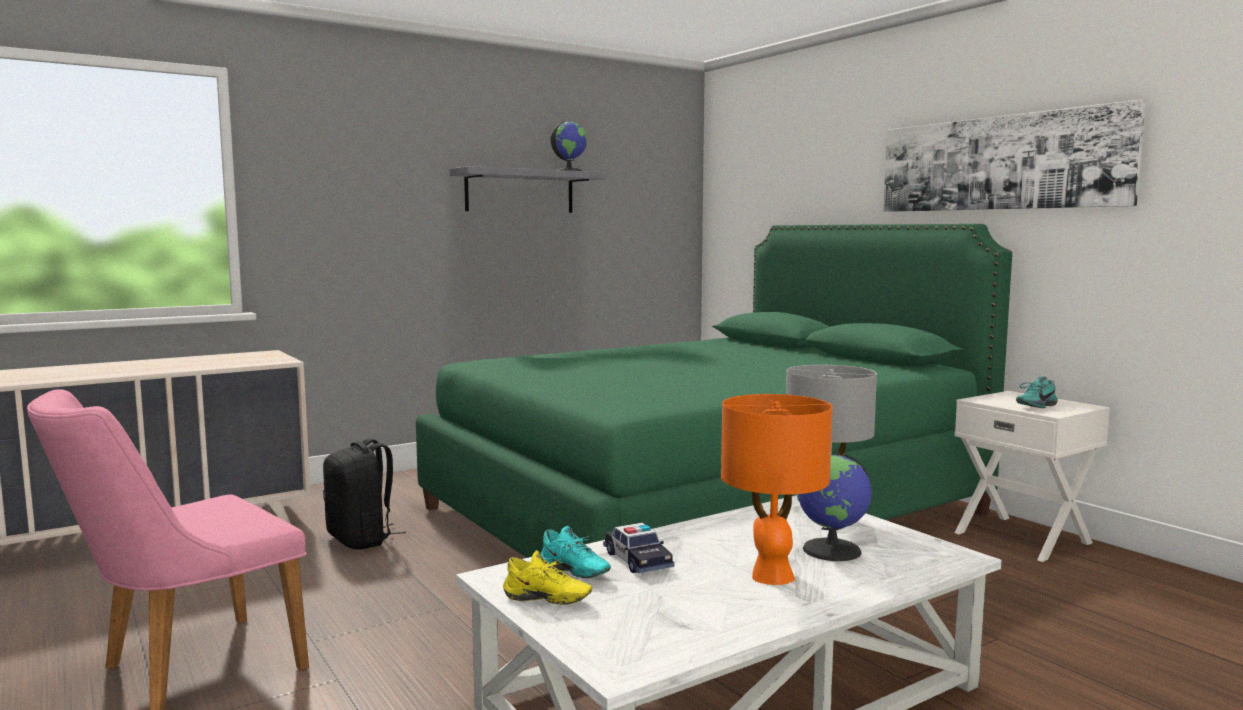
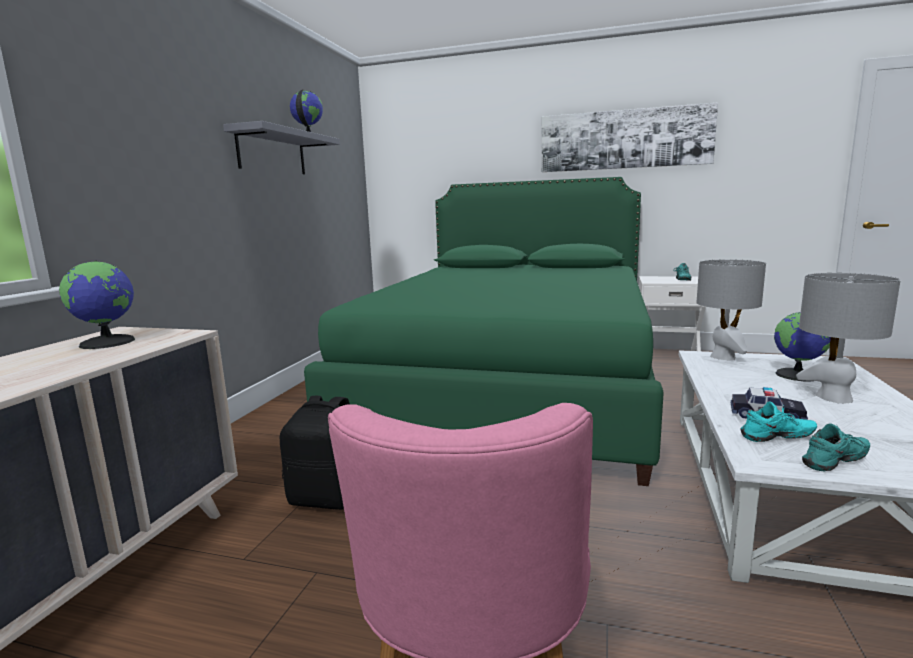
camera: 40 degrees left, 5 degrees up
(235, 358) = (108, 342): none -> globe
(546, 601) = (837, 463): yellow shoe -> turquoise shoe
(772, 576) = (833, 397): orange table lamp -> grey table lamp

